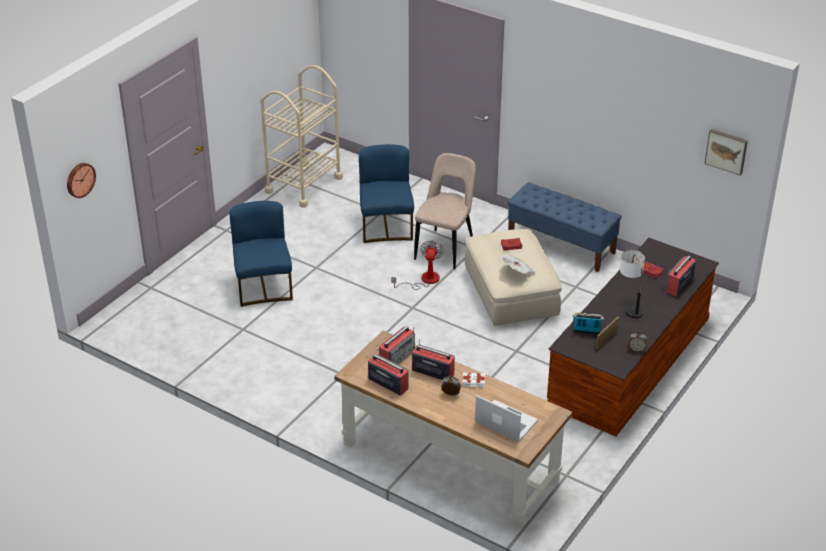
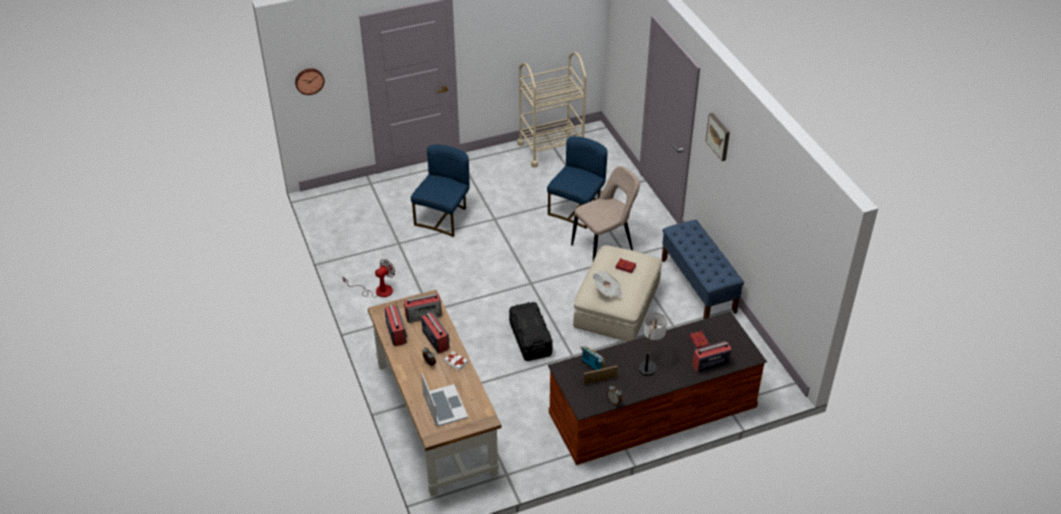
camera: 35 degrees right, 5 degrees up
(424, 280) = (561, 265): fan -> fan (377, 291)
(464, 355) = (530, 339): none -> black storage box
(726, 151) = (813, 263): picture -> picture (719, 136)

